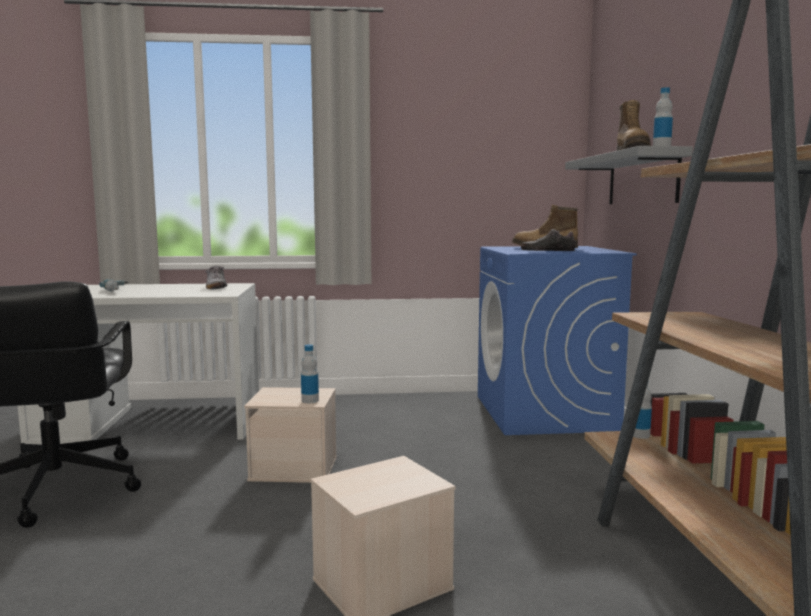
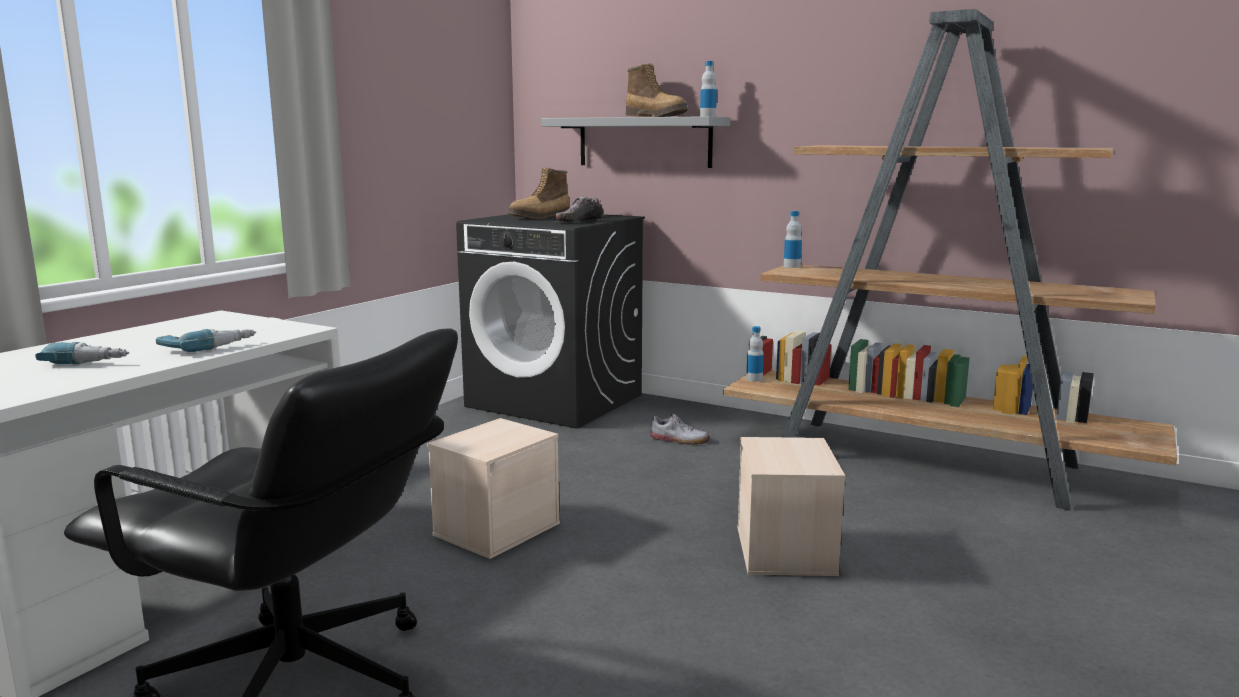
camera: 55 degrees left, 5 degrees up
(164, 293) = (207, 346): none -> power drill
(216, 287) = (217, 325): shoe -> shoe (679, 440)
(310, 400) = (527, 434): bottle -> bottle (792, 266)
(545, 413) = (556, 401): blue washing machine -> black washing machine

